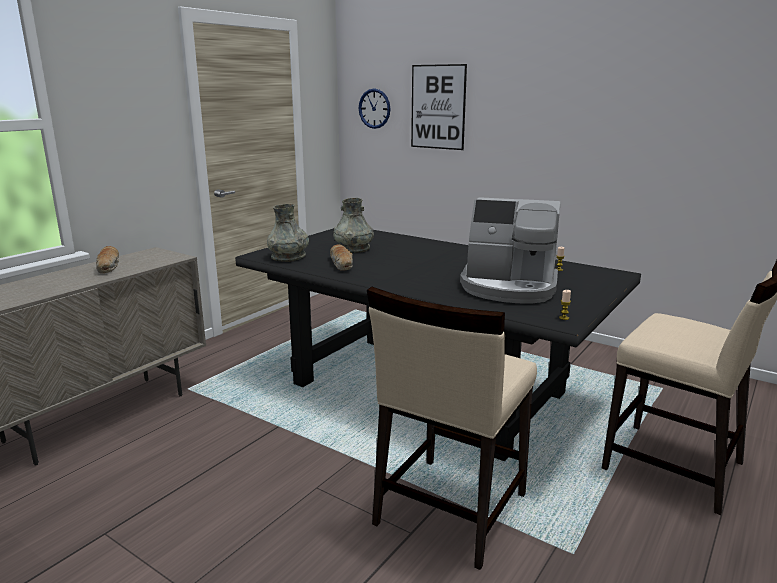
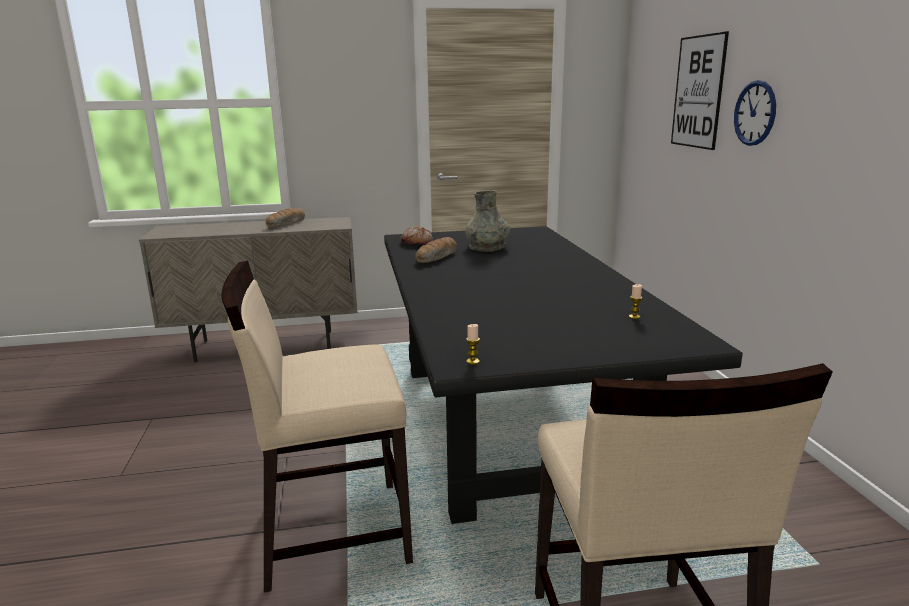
camera: 45 degrees right, 0 degrees up
(288, 257) = (417, 243): grey vase -> bread
(374, 108) = (649, 95): wall clock -> wall clock (755, 113)
(509, 287) = (516, 317): coffee machine -> none

